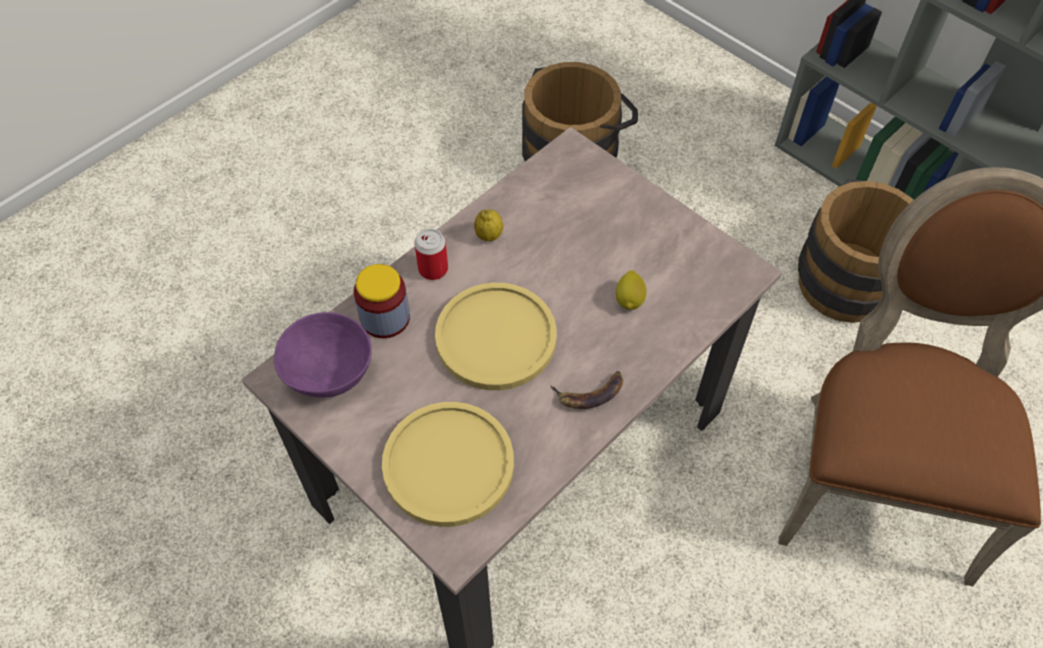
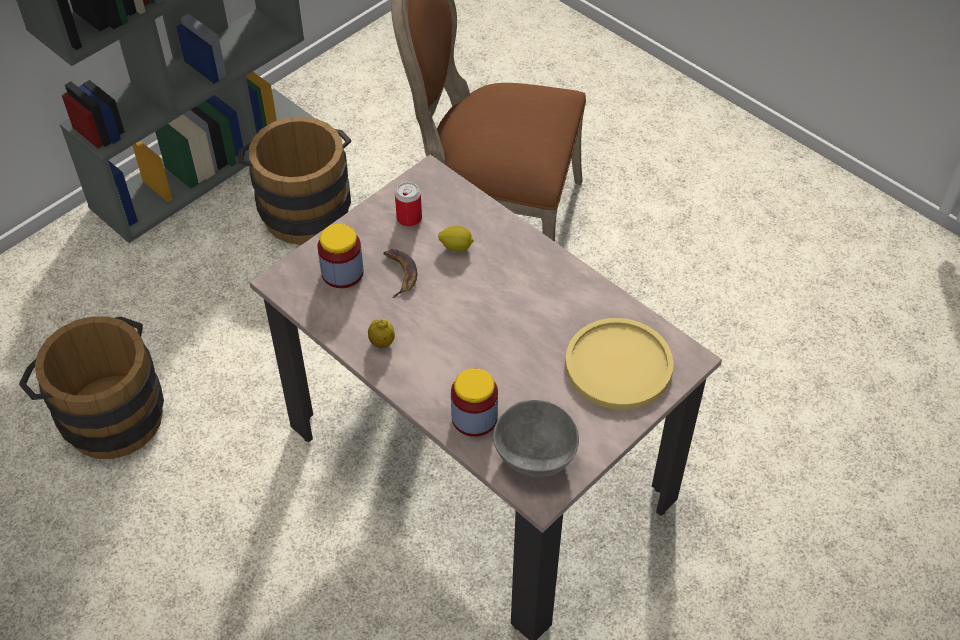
camera: 90 degrees left, 5 degrees down
(327, 373) = (535, 458): purple bowl -> grey bowl
(433, 269) = (419, 384): can -> can (409, 218)
(496, 337) = (495, 336): yellow plate -> none
(585, 198) = (342, 272): none -> jar
(590, 393) = (547, 275): banana -> banana (400, 273)

